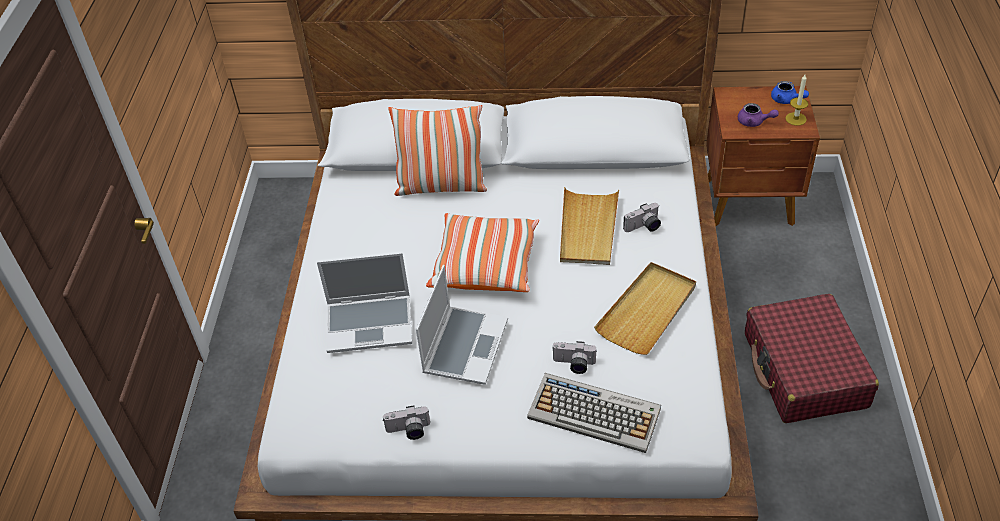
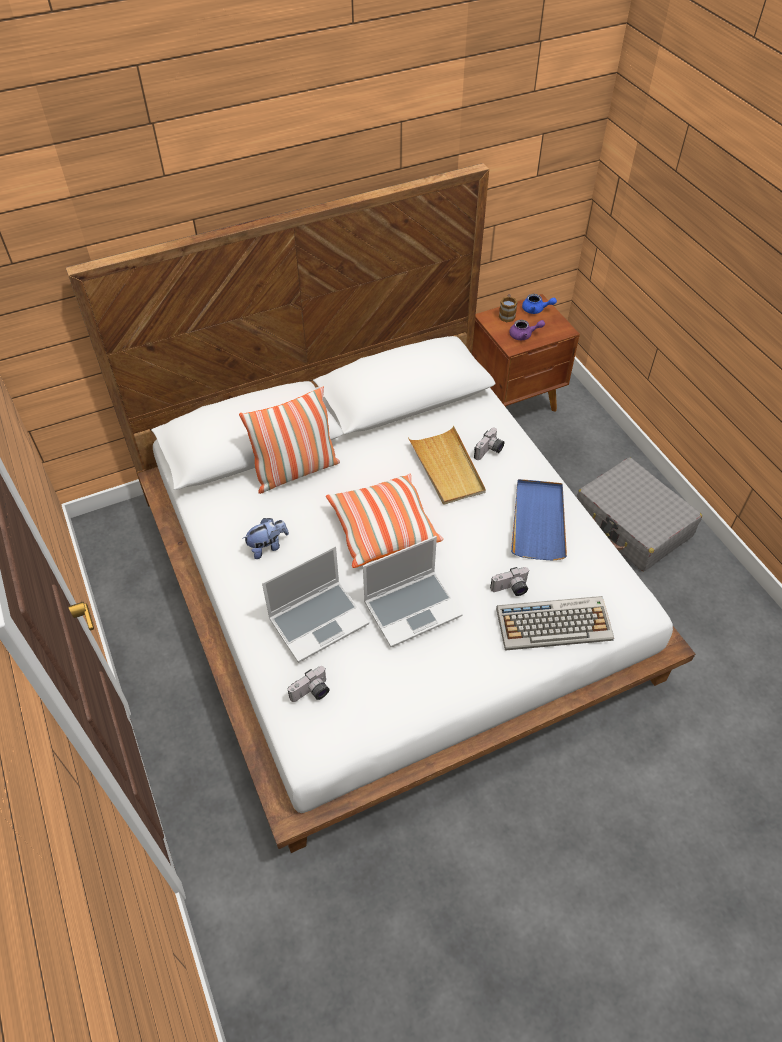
camera: 30 degrees left, 5 degrees up
(371, 244) = (267, 546): none -> plush toy
(408, 431) = (415, 703): camera -> camera (312, 693)
(464, 345) = (412, 608): laptop -> laptop turned 75 degrees clockwise
(647, 310) = (538, 521): beige tray -> blue tray
(750, 96) = (507, 314): none -> mug
(796, 119) = (553, 323): candle -> none
(804, 370) = (632, 524): red suitcase -> grey suitcase

